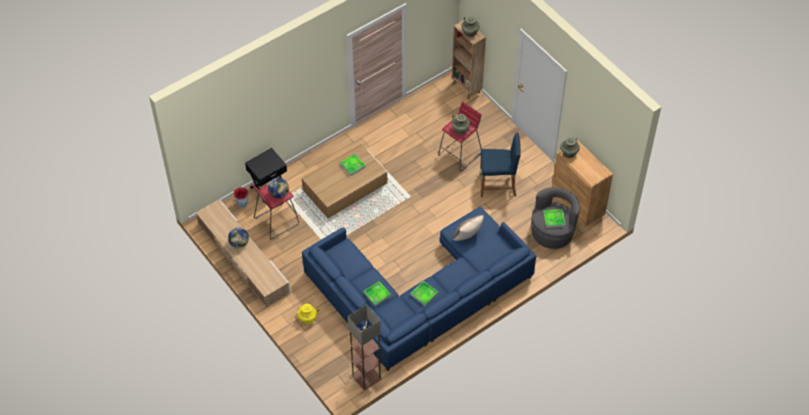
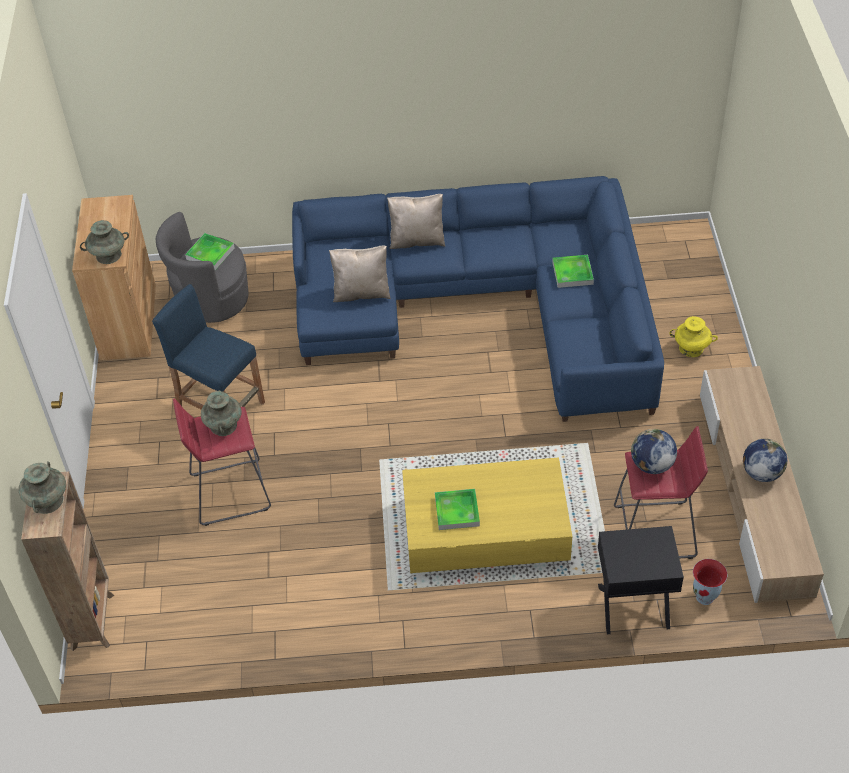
camera: 145 degrees left, 5 degrees down
(345, 189) = (486, 531): brown coffee table -> yellow coffee table
(366, 377) = (647, 237): floor lamp -> none
(424, 294) = (499, 243): tray -> none
(465, 277) = (417, 240): none -> beige pillow

